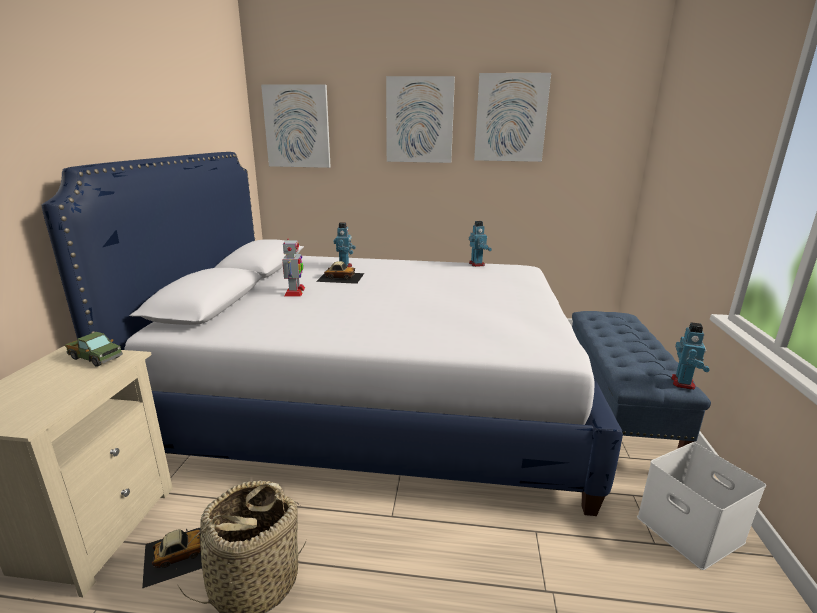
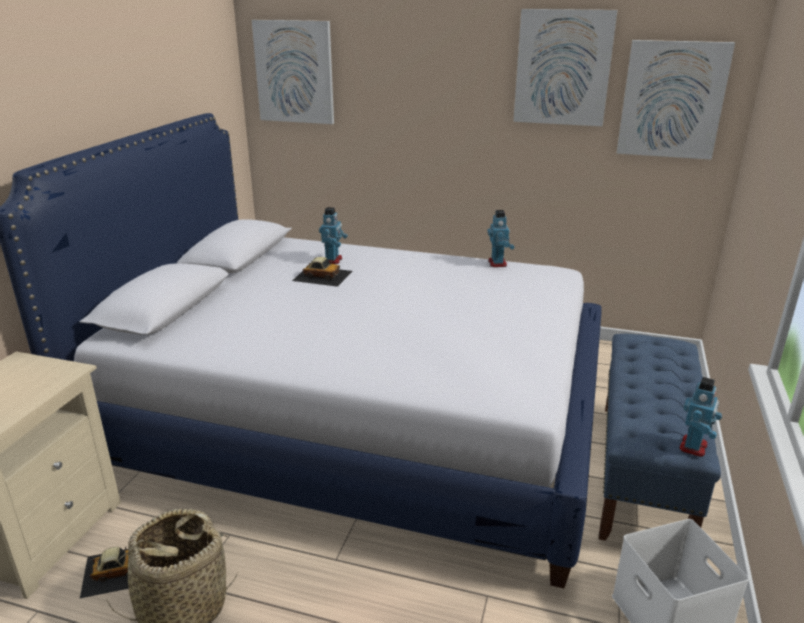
camera: 10 degrees right, 5 degrees up
(96, 358) = (43, 369): toy truck -> none
(294, 292) = (263, 295): toy robot -> none
(419, 120) = (444, 68): picture -> picture (672, 100)

